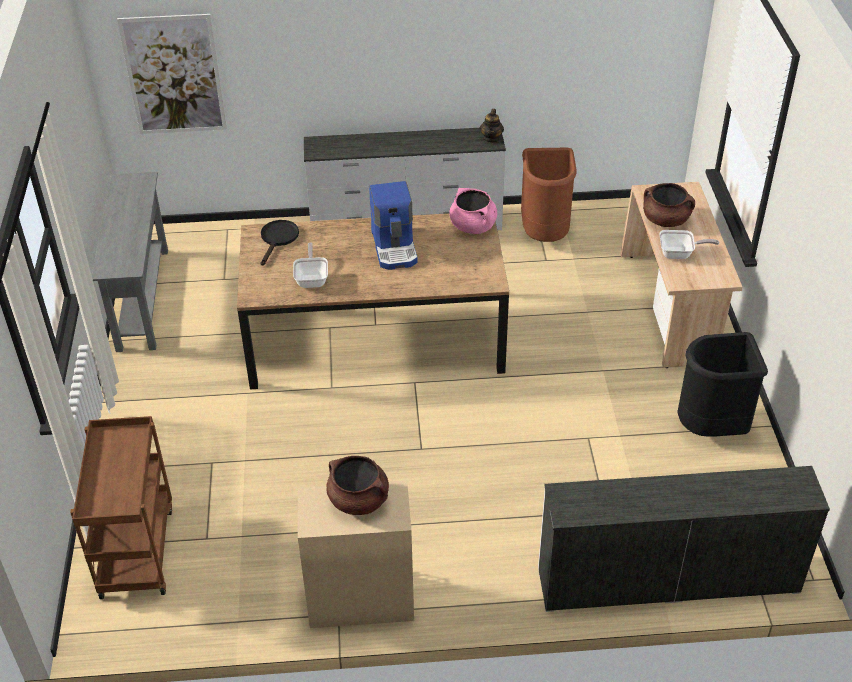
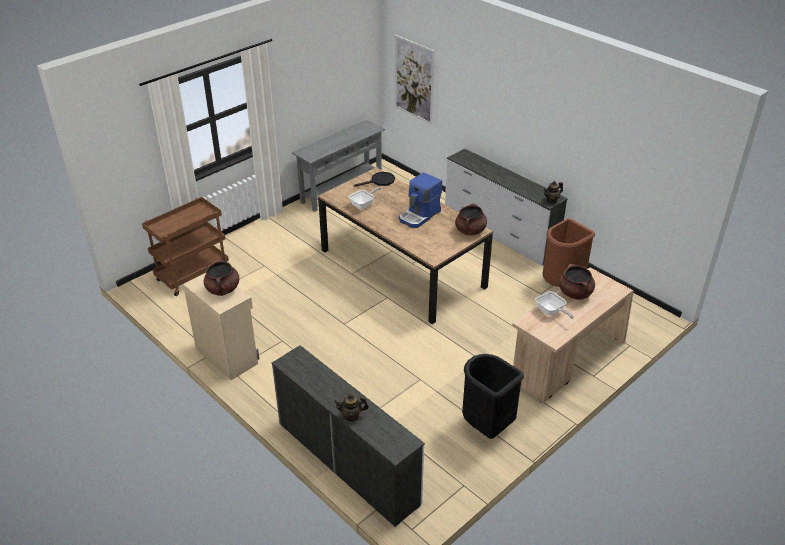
camera: 50 degrees right, 5 degrees down
(473, 226) = (470, 231): pink cooking pot -> brown cooking pot
(718, 503) = (351, 415): none -> teapot

